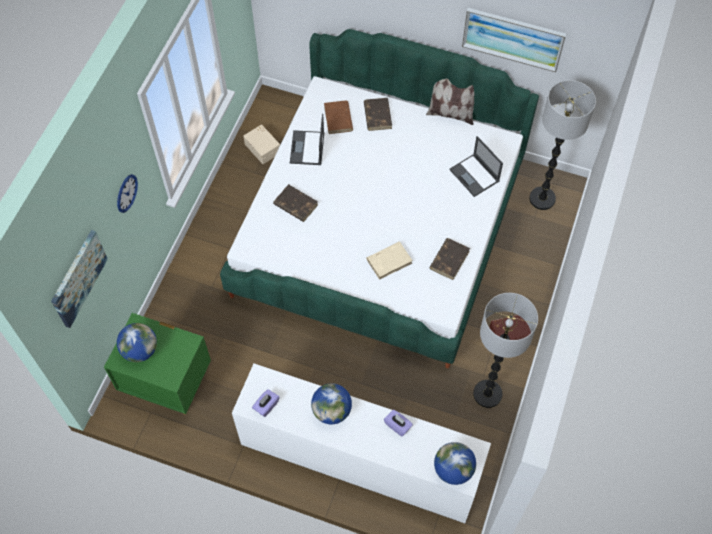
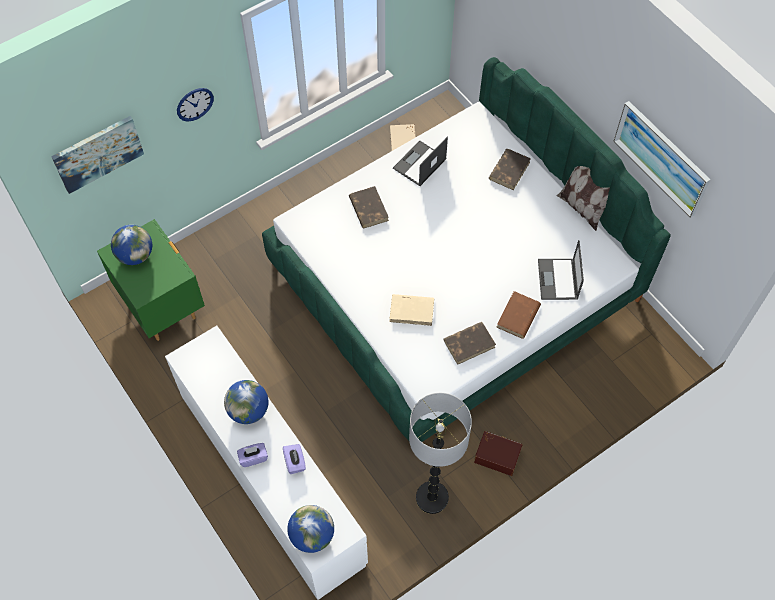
camera: 35 degrees right, 0 degrees up
(266, 406) = (197, 369): purple tissue box -> purple tissue box (253, 458)
(338, 119) = (470, 153): brown book -> brown book (518, 317)
(542, 198) = (634, 348): floor lamp -> none

